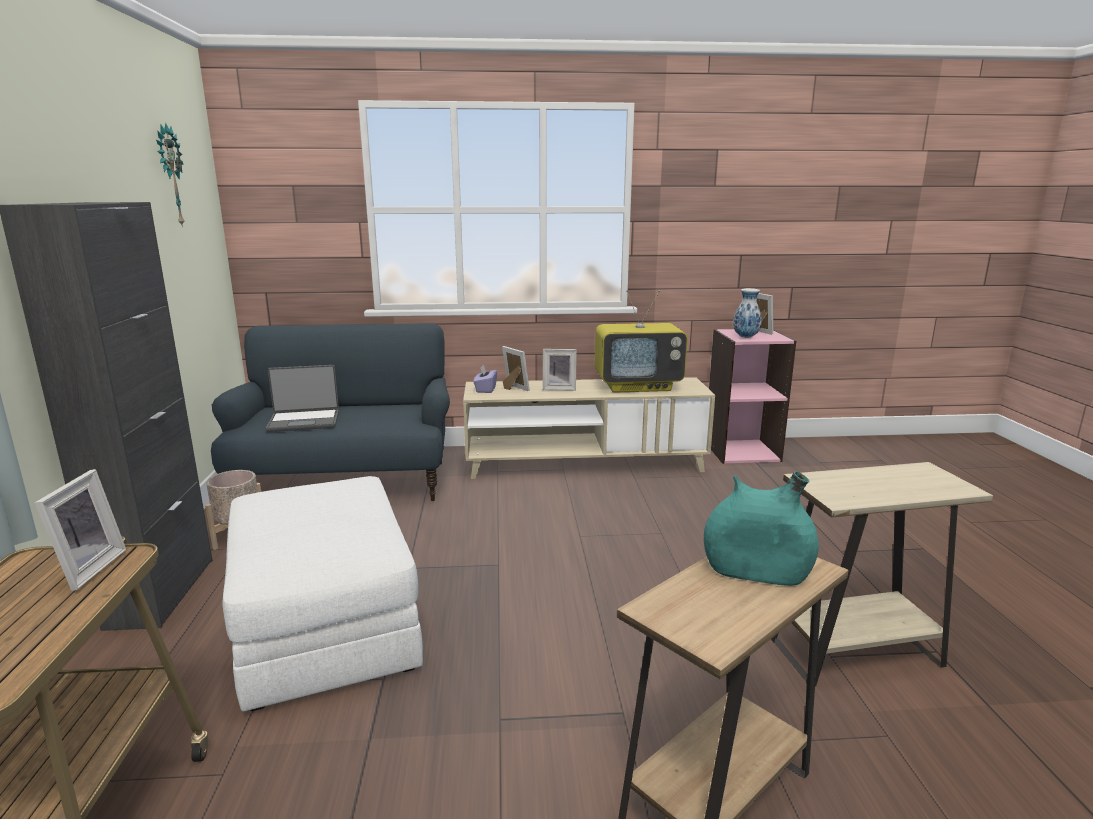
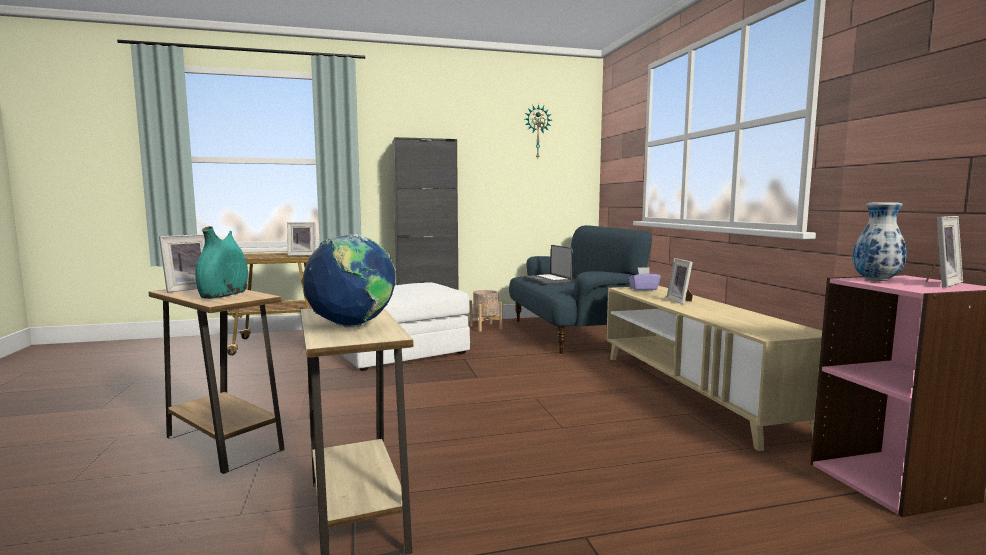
camera: 80 degrees right, 10 degrees down
(513, 388) = (658, 293): picture frame -> picture frame (188, 289)
(638, 386) = (738, 318): television -> none
(906, 481) = (352, 326): none -> globe

